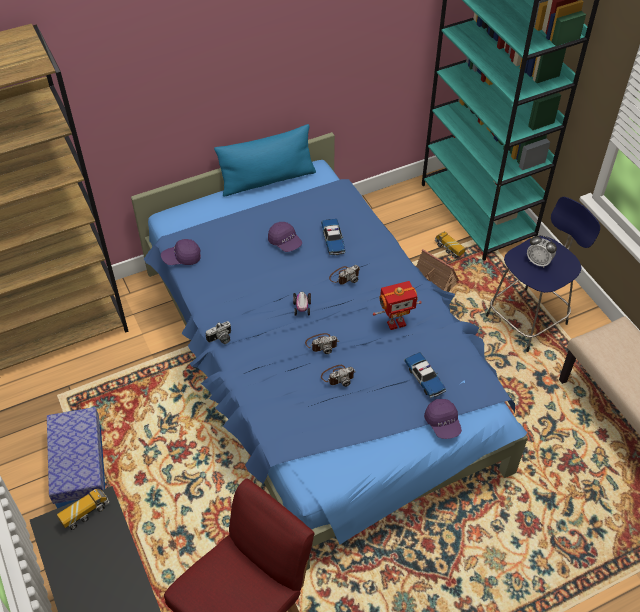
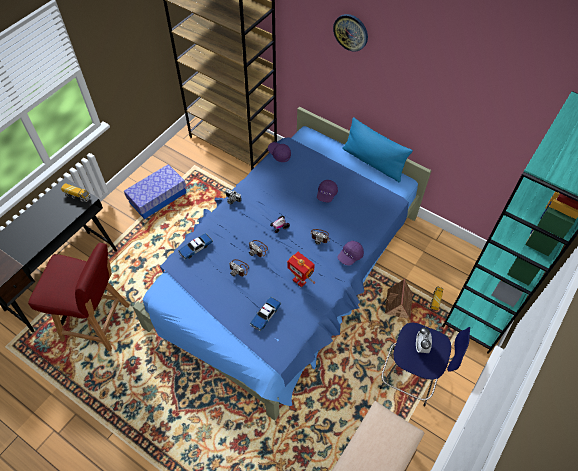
camera: 60 degrees right, 5 degrees up
(177, 38) = (351, 32): none -> wall clock
(333, 240) = (346, 217): toy car -> toy car (196, 248)
(443, 423) = (237, 341): purple cap -> purple cap (350, 256)

